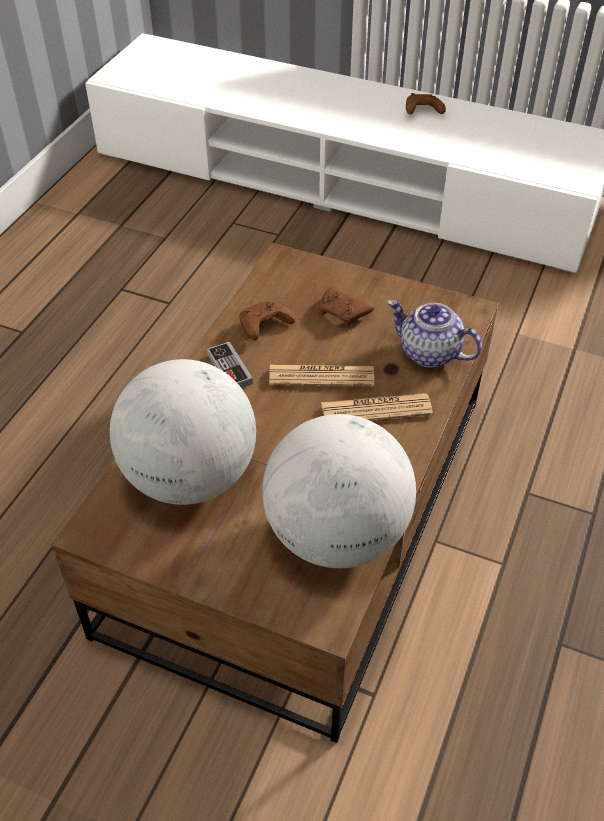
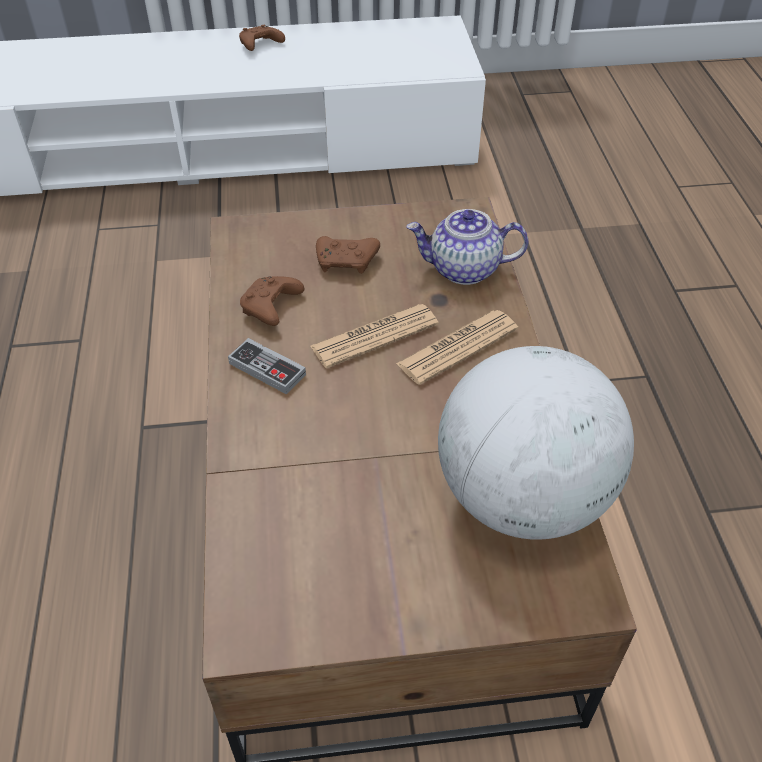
camera: 30 degrees left, 0 degrees up
(189, 477) = (313, 510): globe -> none

